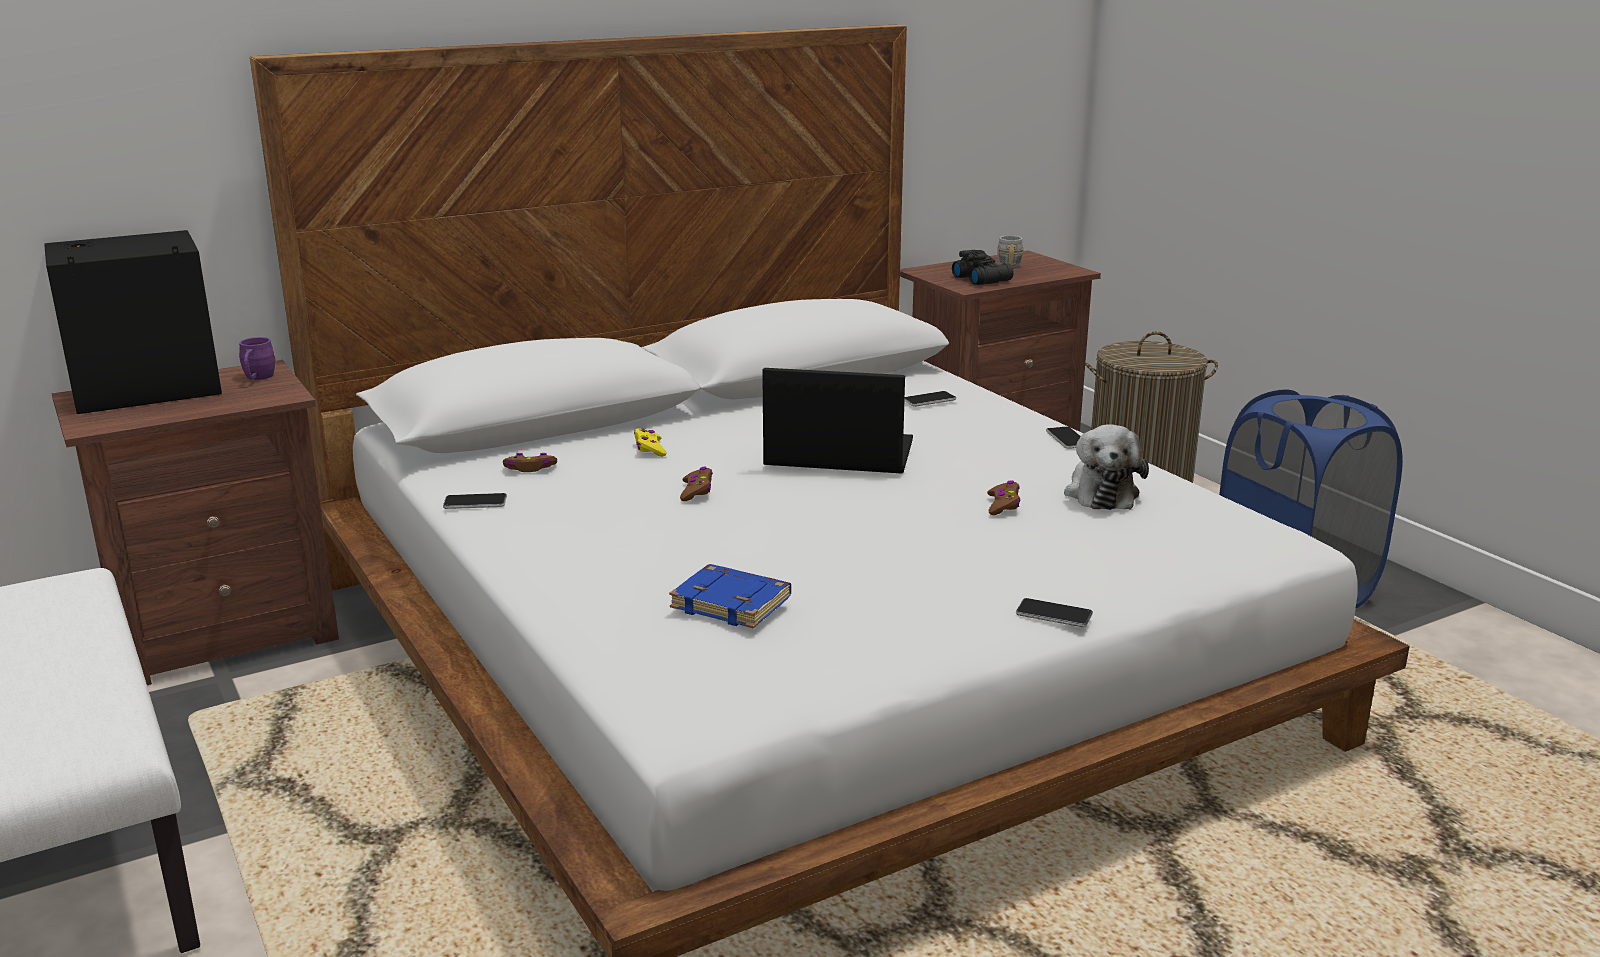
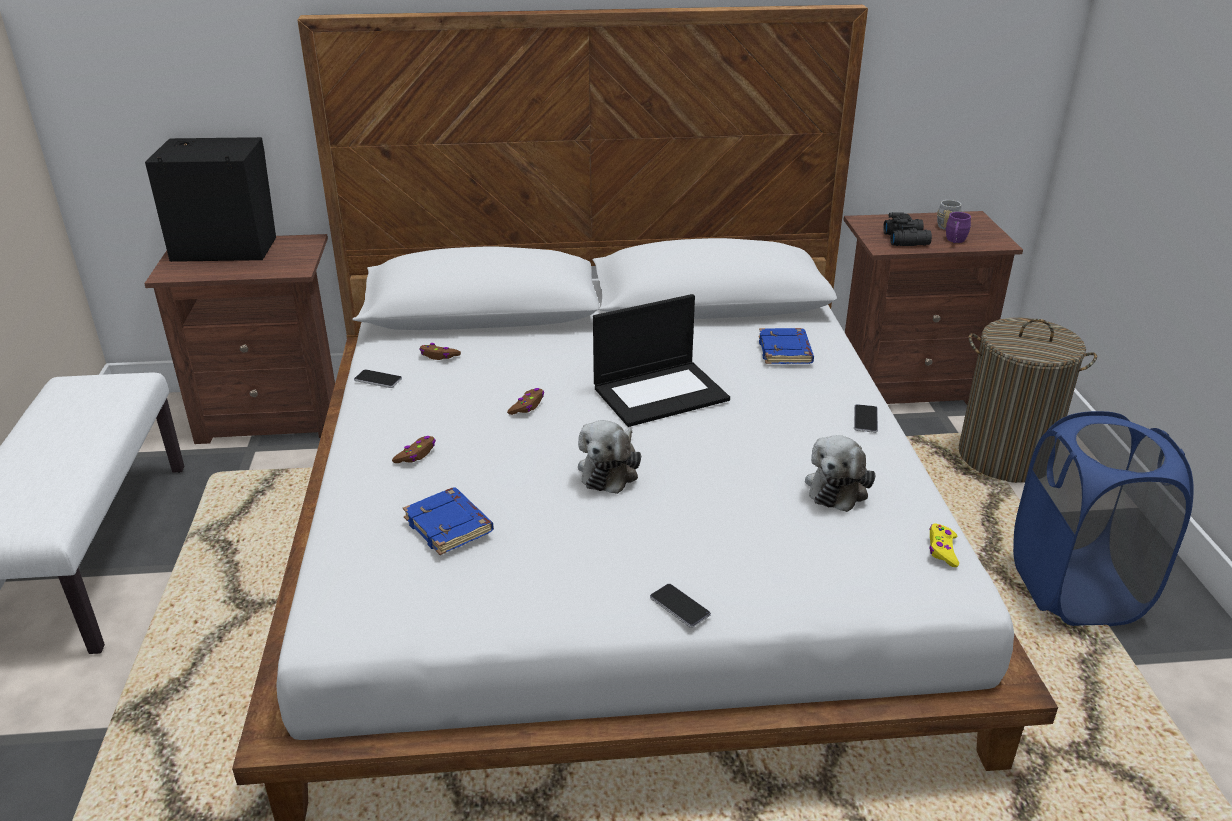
camera: 25 degrees right, 10 degrees up
(257, 378) = (296, 249): purple mug -> purple mug (955, 241)
(649, 449) = (534, 355): yellow game controller -> yellow game controller (942, 550)
(837, 453) = (661, 393): laptop -> laptop turned 120 degrees clockwise
(852, 527) = (610, 470): none -> plush toy
(929, 400) = (786, 351): phone -> blue book
(1003, 505) = (745, 479): brown game controller -> brown game controller (416, 455)

